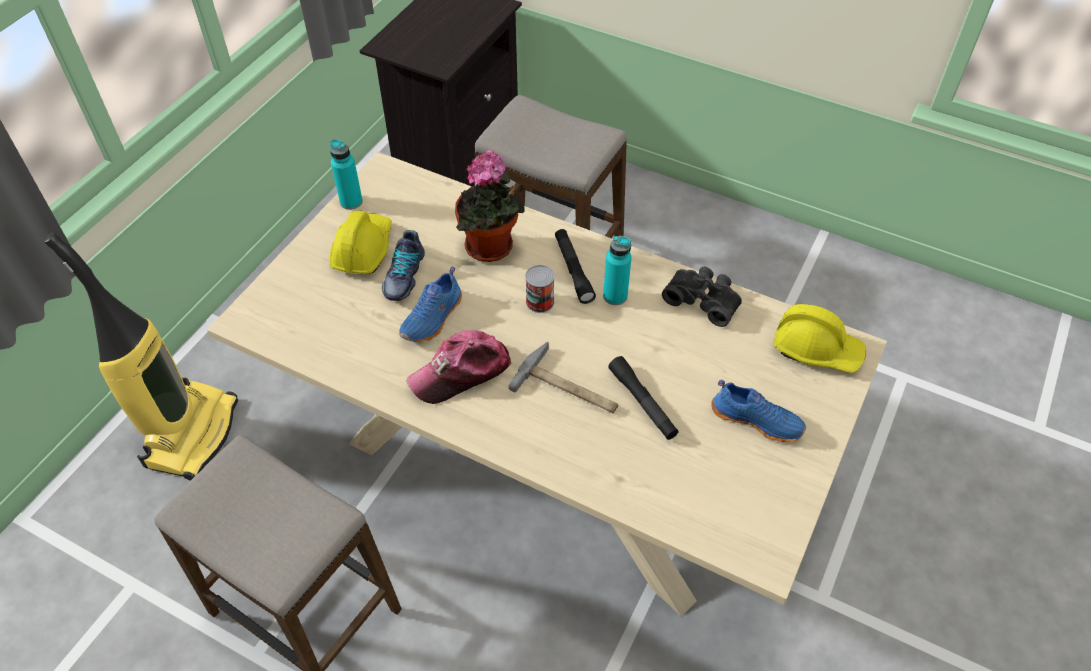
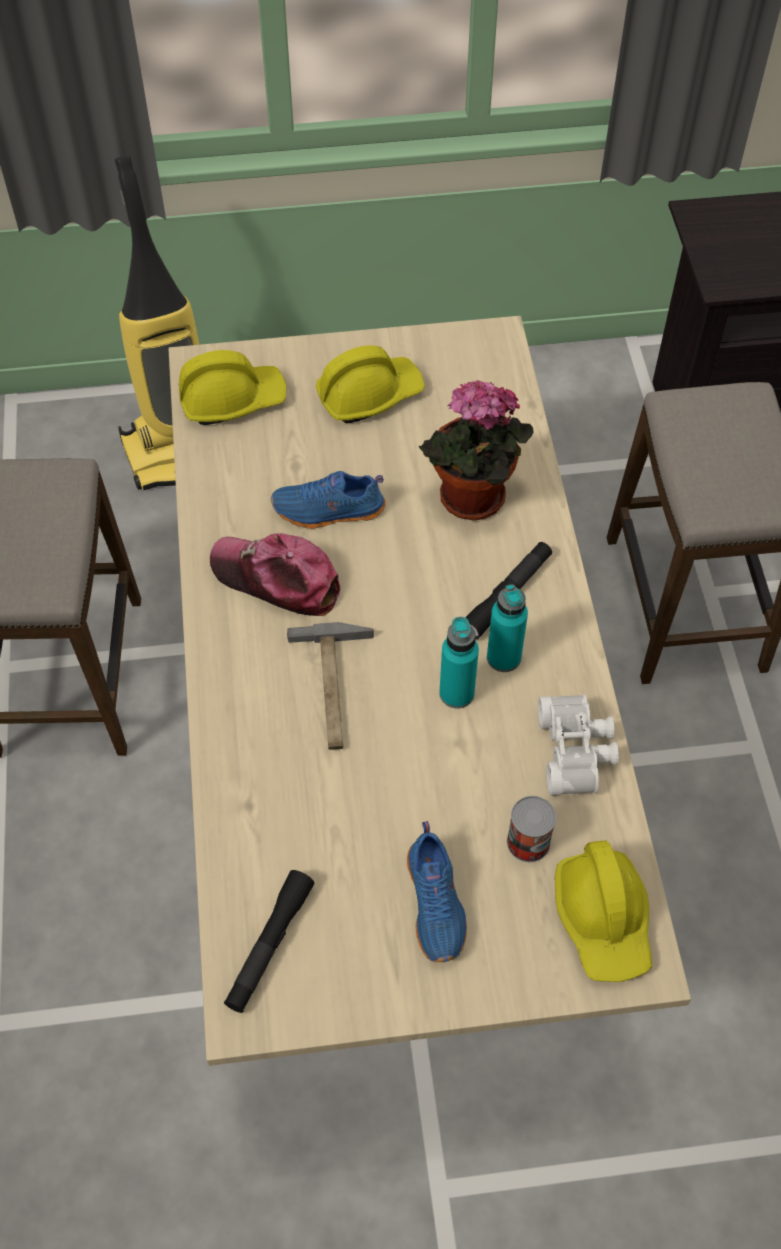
camera: 55 degrees right, 5 degrees up
(291, 319) = (232, 400): none -> yellow hard hat
(351, 202) = (426, 342): turquoise bottle -> turquoise bottle (456, 693)
(403, 275) = (364, 450): shoe -> none
(540, 302) = (432, 591): can -> can (528, 842)
(642, 403) = (368, 771): black flashlight -> black flashlight (269, 945)
(703, 300) = (577, 751): black binoculars -> white binoculars

